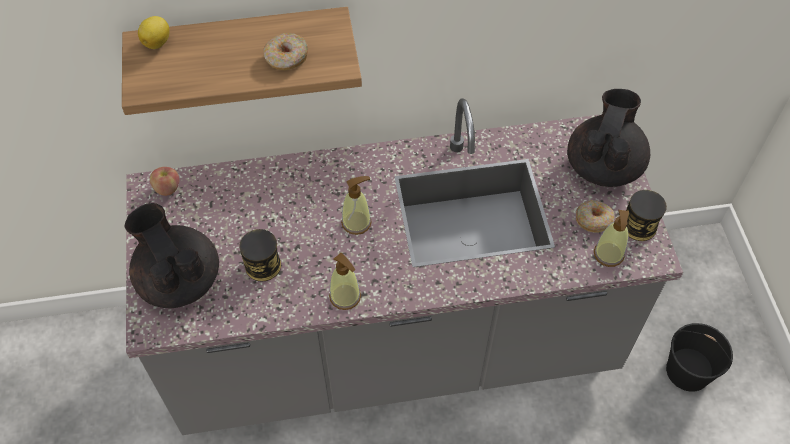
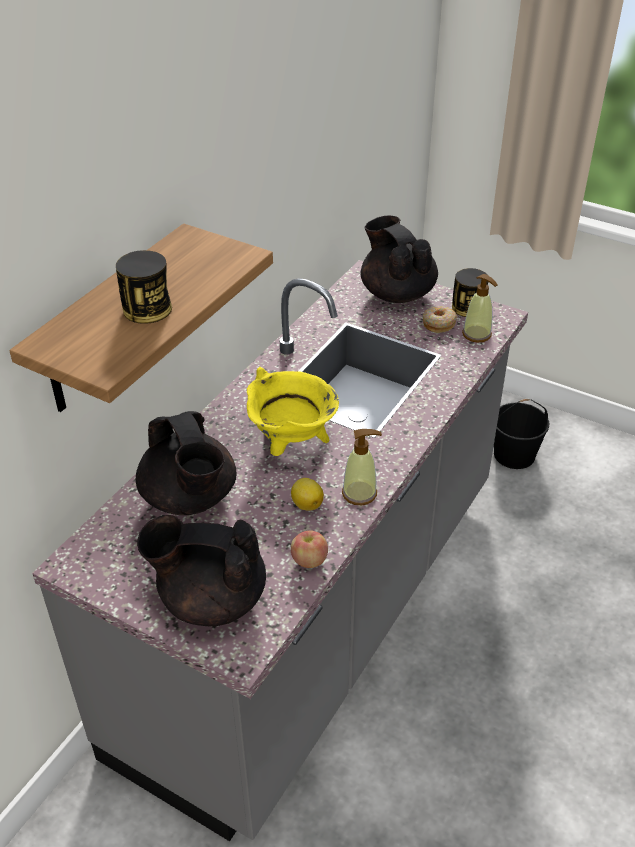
camera: 50 degrees left, 15 degrees down
(157, 42) = (60, 334): lemon -> lemon (306, 504)
(167, 188) = (92, 550): apple -> apple (309, 560)
(253, 204) = (190, 498): none -> black teapot
(263, 265) = (265, 529): can -> can (147, 309)
(286, 58) = (194, 275): donut -> none
(356, 222) = (291, 444): soap dispenser -> yellow cooking pot

